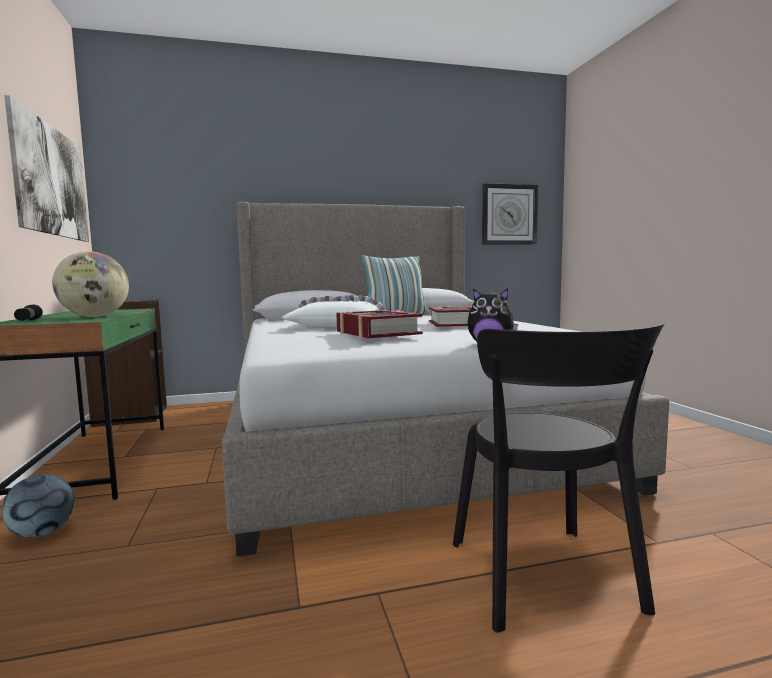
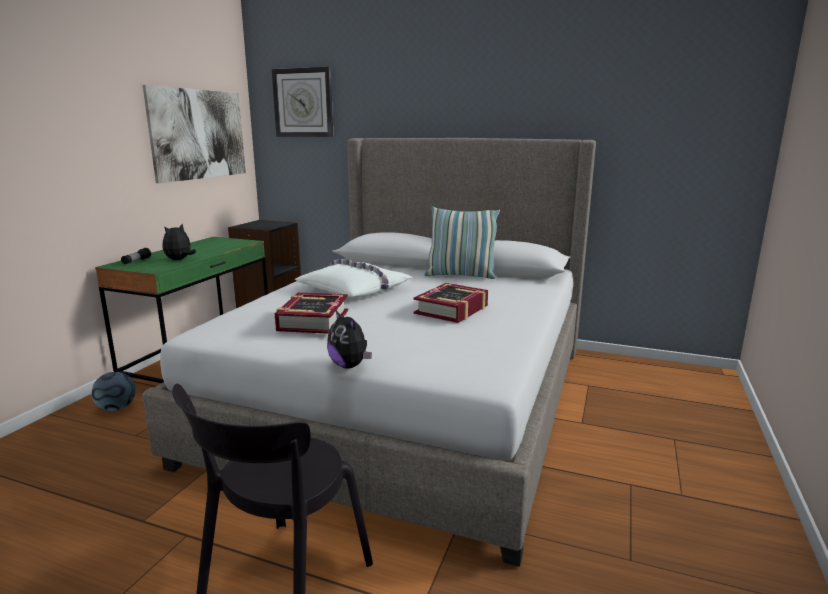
camera: 35 degrees right, 10 degrees up
(94, 317) = (179, 260): globe -> plush toy
(509, 215) = (681, 146): wall clock -> wall clock (303, 103)

